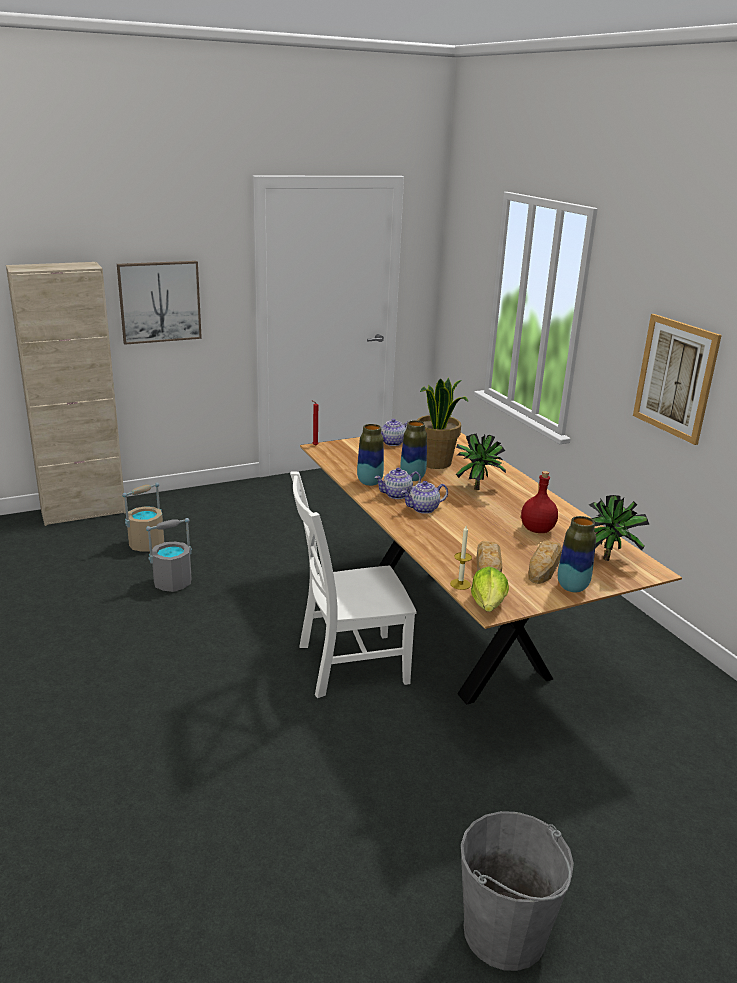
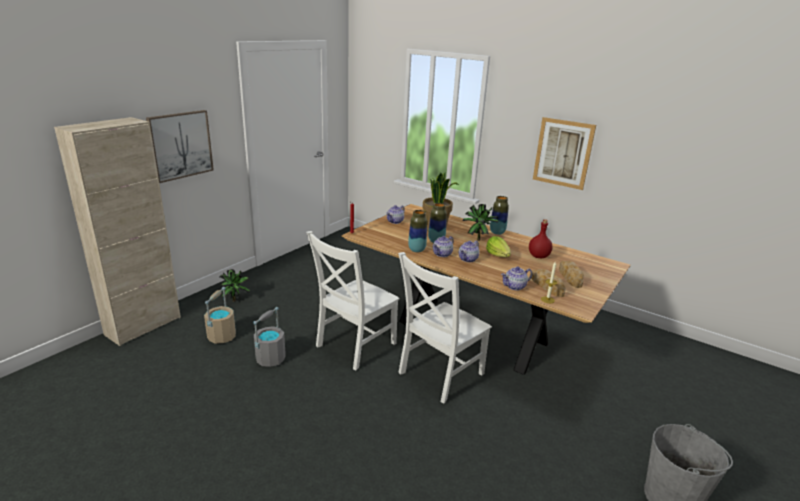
camera: 30 degrees left, 0 degrees up
(278, 598) = (353, 346): none -> white chair
(438, 557) = (515, 286): none -> teapot
(488, 604) = (576, 307): lettuce -> lettuce (498, 255)
(572, 587) = (597, 284): vase -> vase (497, 232)
(609, 558) = (590, 263): potted plant -> potted plant (235, 300)

